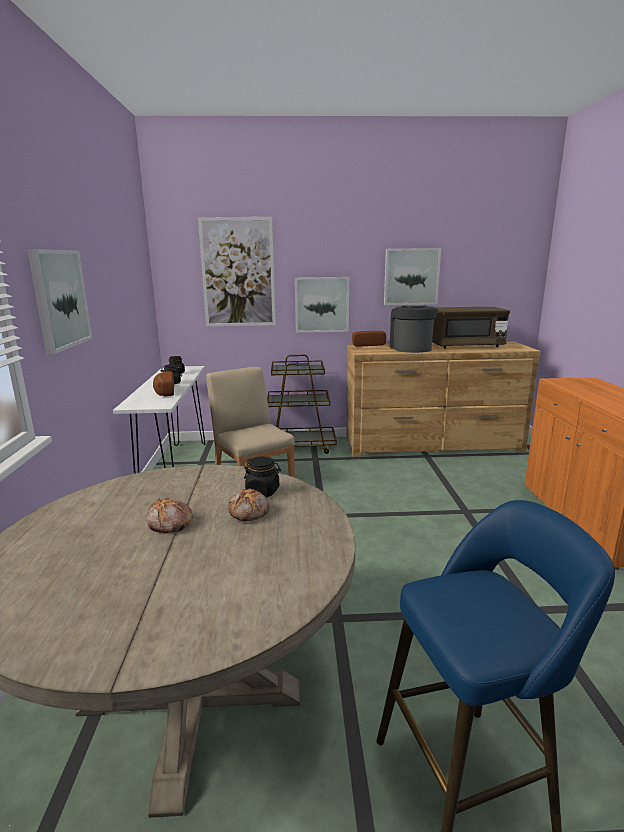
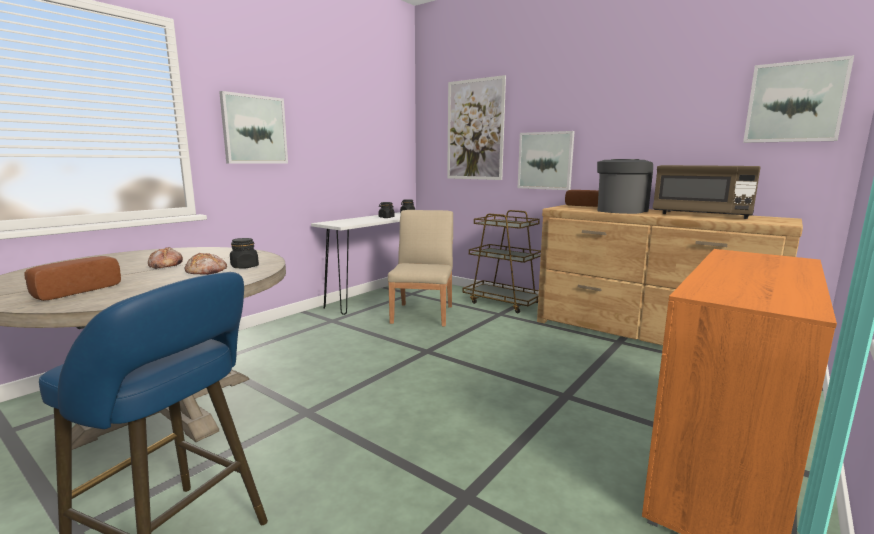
camera: 40 degrees right, 5 degrees down
(164, 392) = (365, 220): bread -> bread (74, 291)
(411, 276) = (647, 129): picture -> picture (794, 102)

